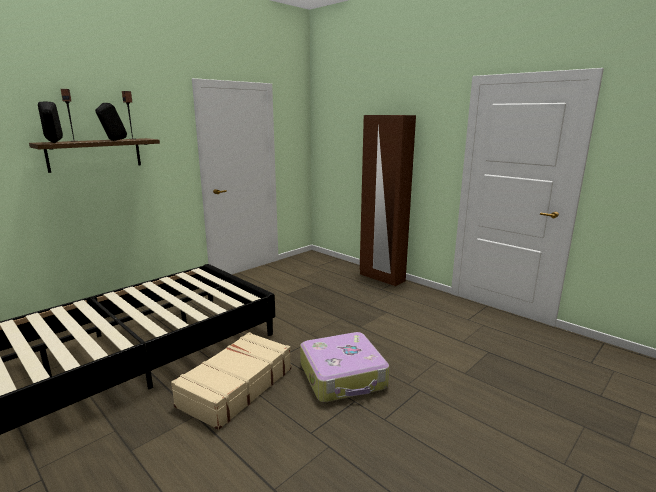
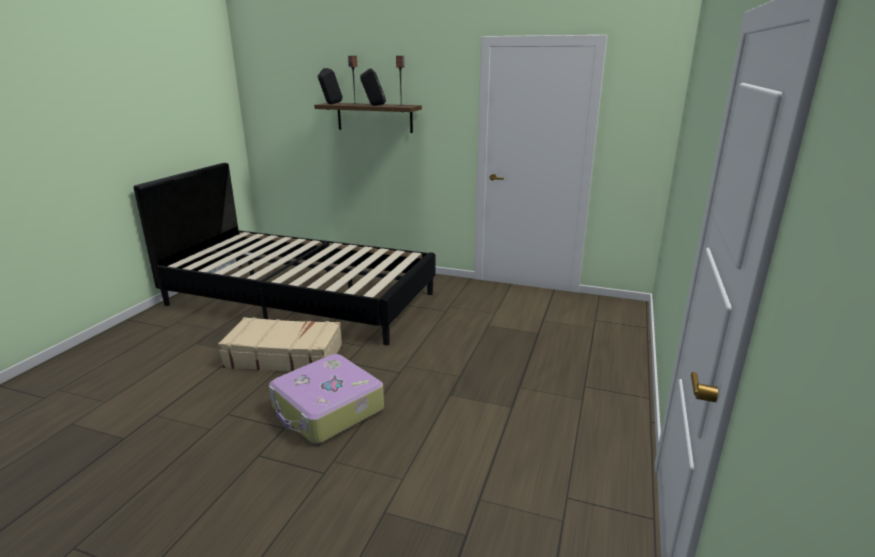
camera: 65 degrees right, 5 degrees up
(381, 278) = (627, 378): brown wardrobe -> none

